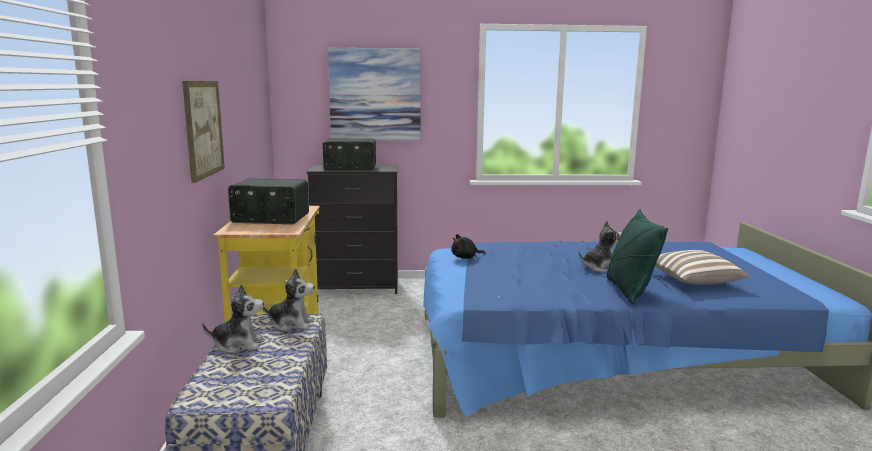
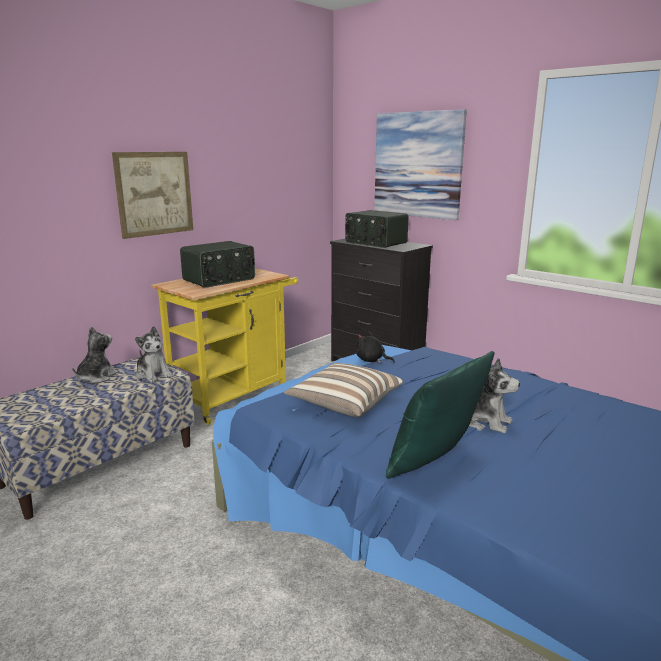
camera: 45 degrees right, 5 degrees up
(238, 345) = (96, 377): plush toy -> plush toy turned 105 degrees counterclockwise
(270, 218) = (219, 280): radio -> radio turned 90 degrees counterclockwise
(692, 281) = (572, 490): pillow -> pillow (344, 404)

